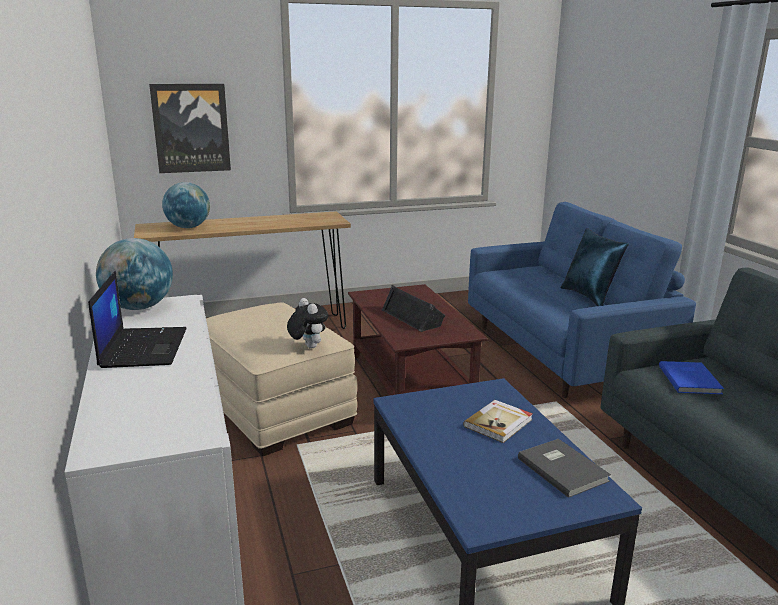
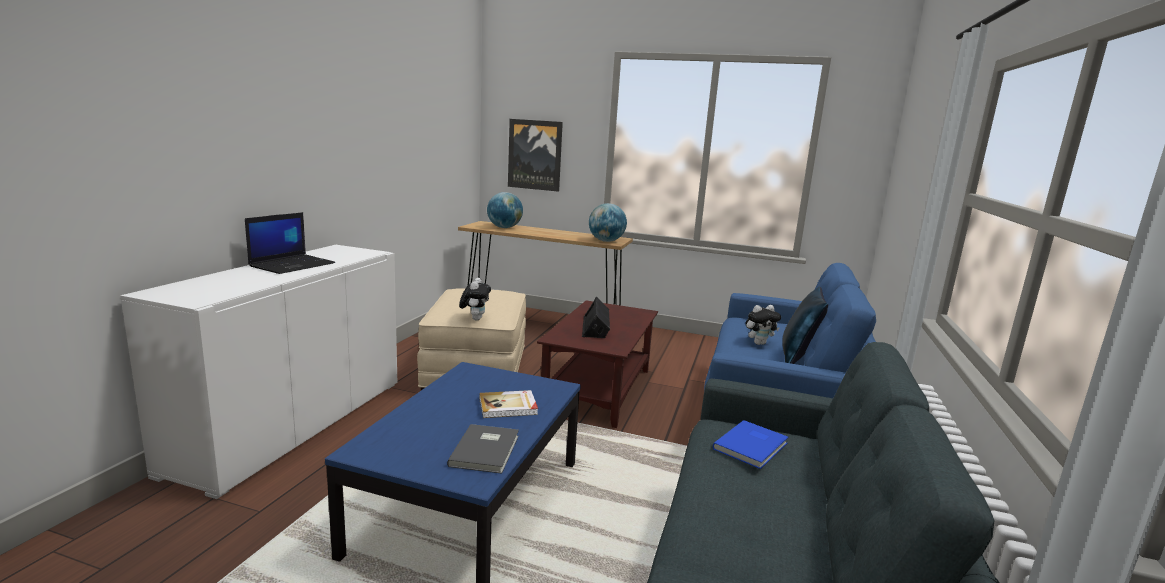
camera: 35 degrees right, 5 degrees down
(139, 307) = (345, 250): globe -> globe (606, 241)
(542, 291) = (759, 343): none -> plush toy

